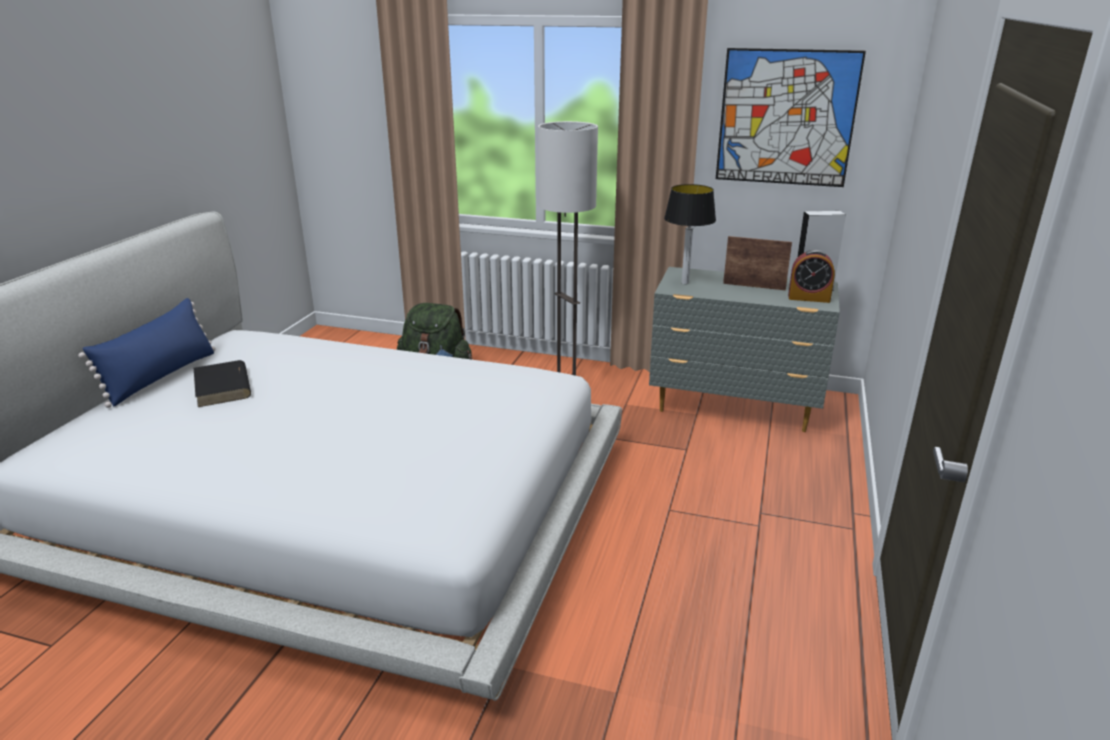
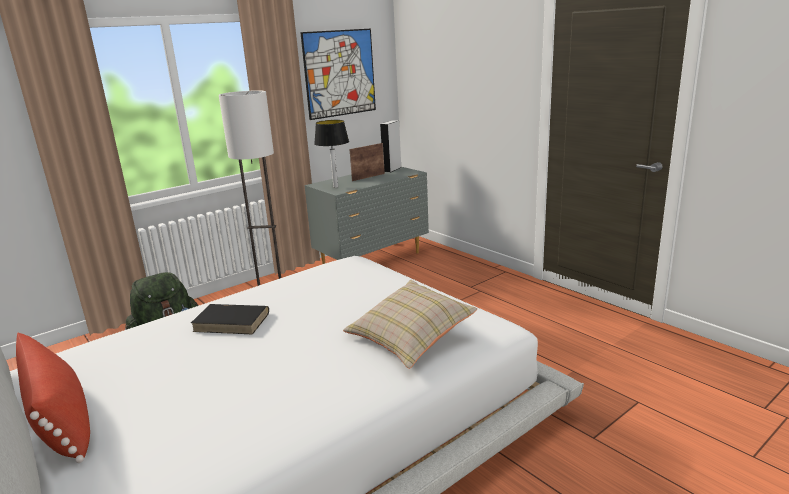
camera: 55 degrees left, 5 degrees down
(161, 377) = (61, 420): blue pillow -> red pillow
(223, 387) = (159, 382): black book -> black book (232, 322)
(370, 479) = (410, 338): none -> beige pillow
(808, 298) = (401, 172): alarm clock -> none

